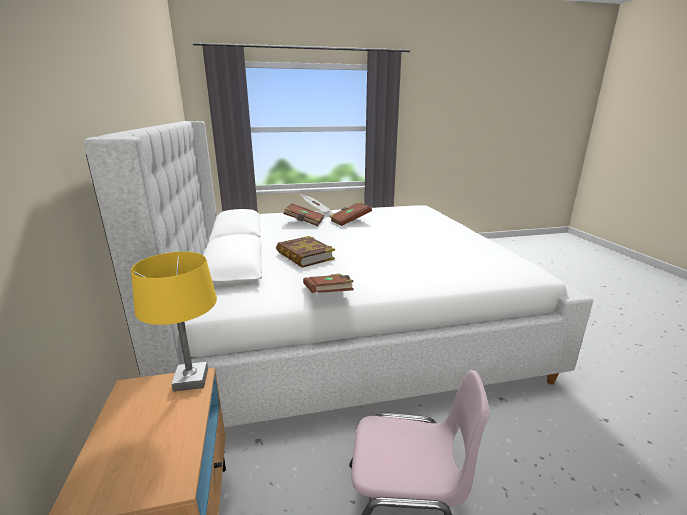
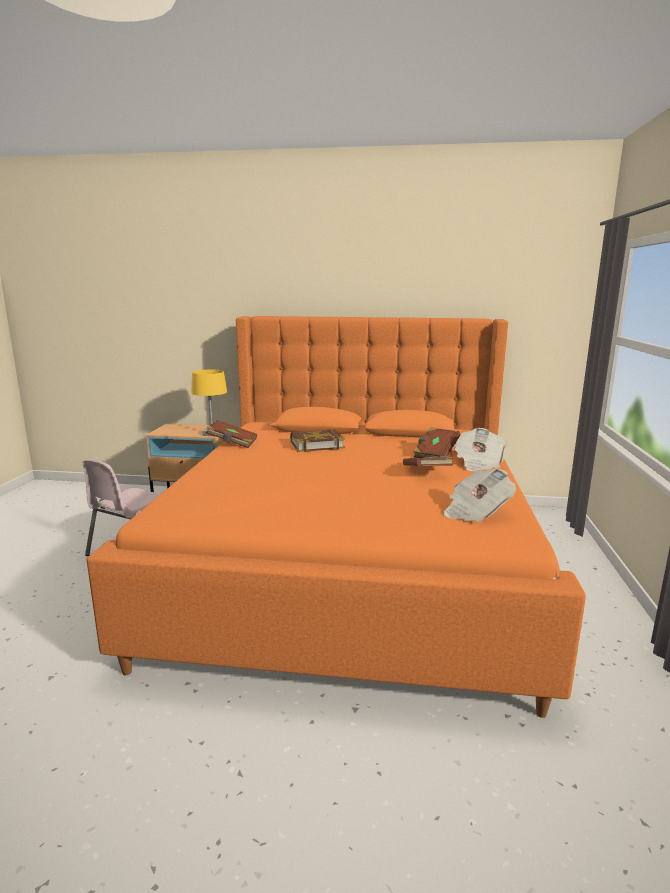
camera: 110 degrees right, 5 degrees down
(344, 324) = (351, 568): white bed -> orange bed
(401, 211) = (476, 512): none -> newspaper

